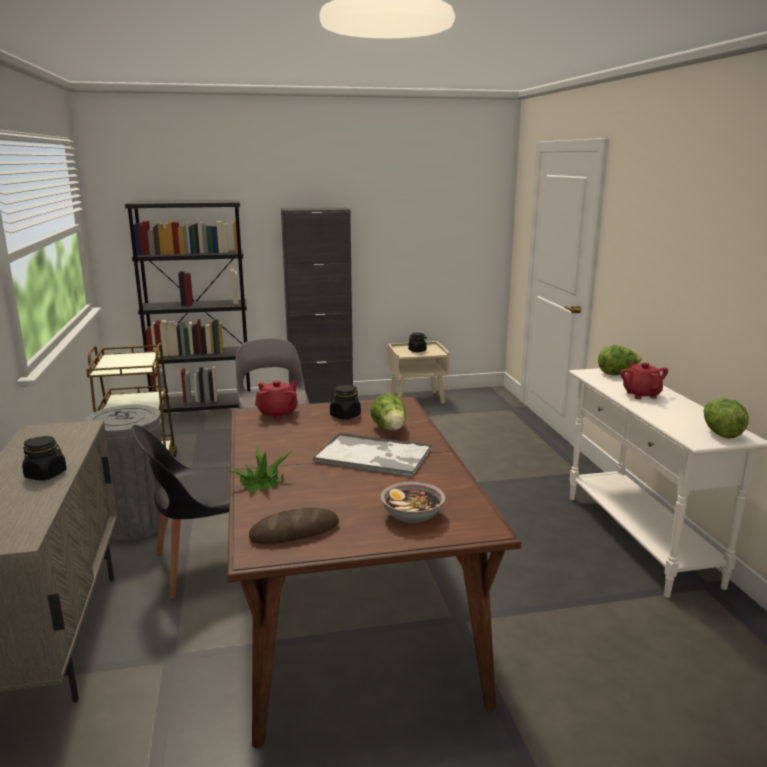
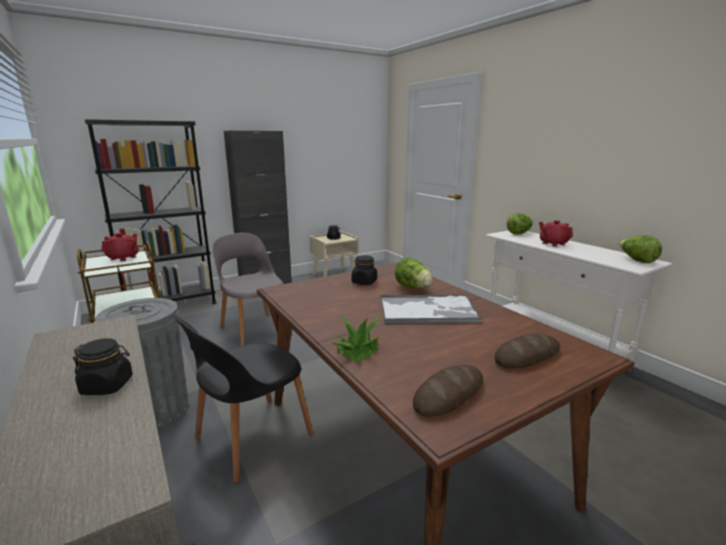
camera: 20 degrees left, 0 degrees up
(278, 413) = (305, 287): red teapot -> red teapot (123, 258)
(412, 515) = (527, 356): bowl -> bread

